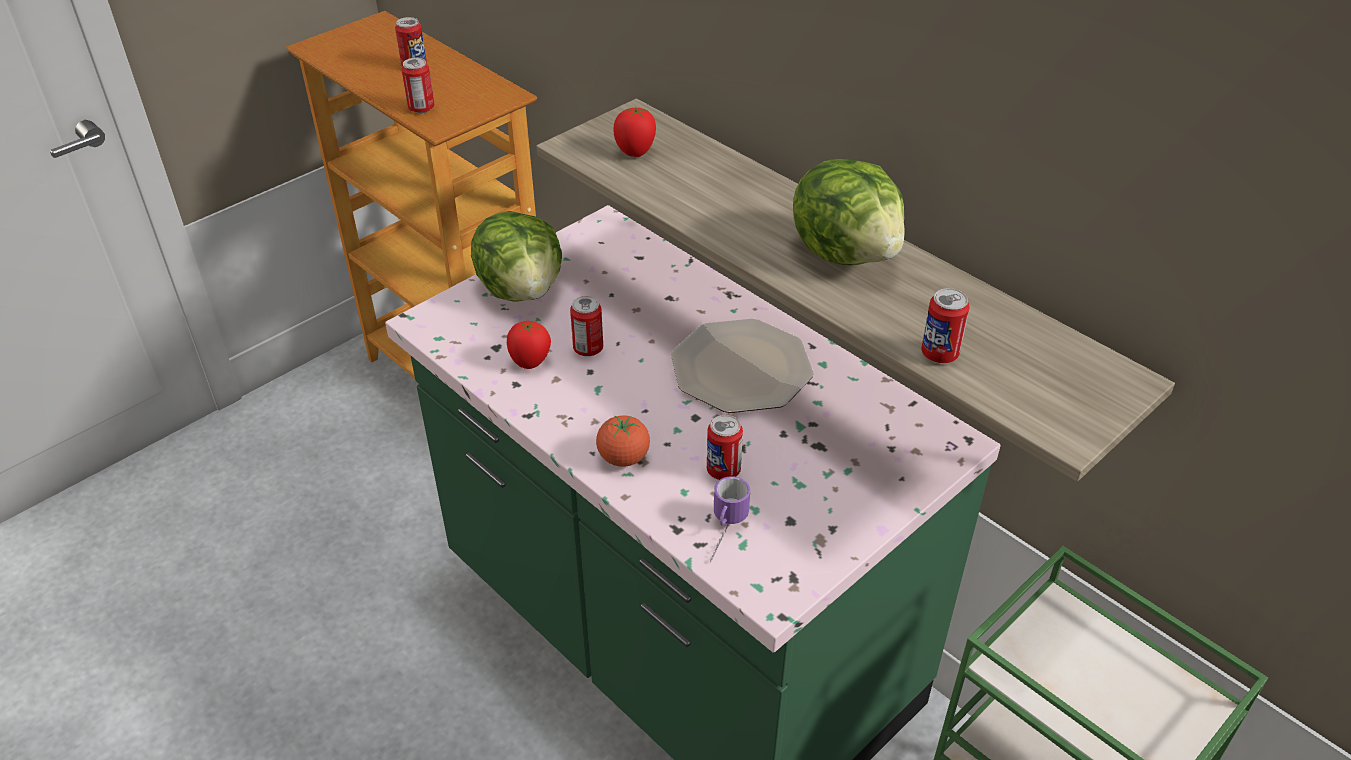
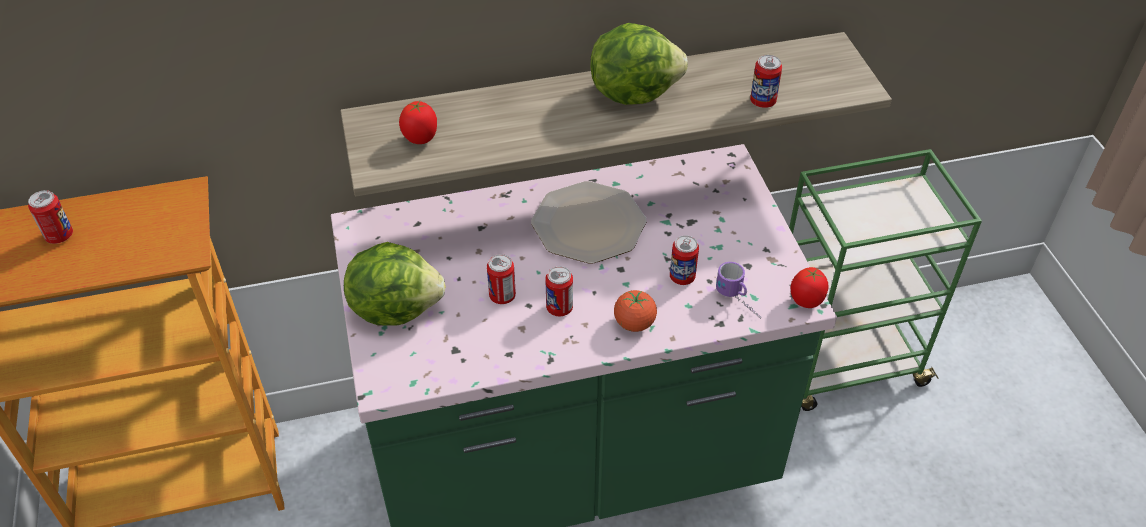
camera: 60 degrees left, 5 degrees up
(421, 108) = (143, 255): can -> can (559, 308)
(530, 363) = (491, 336): tomato -> tomato (806, 302)

